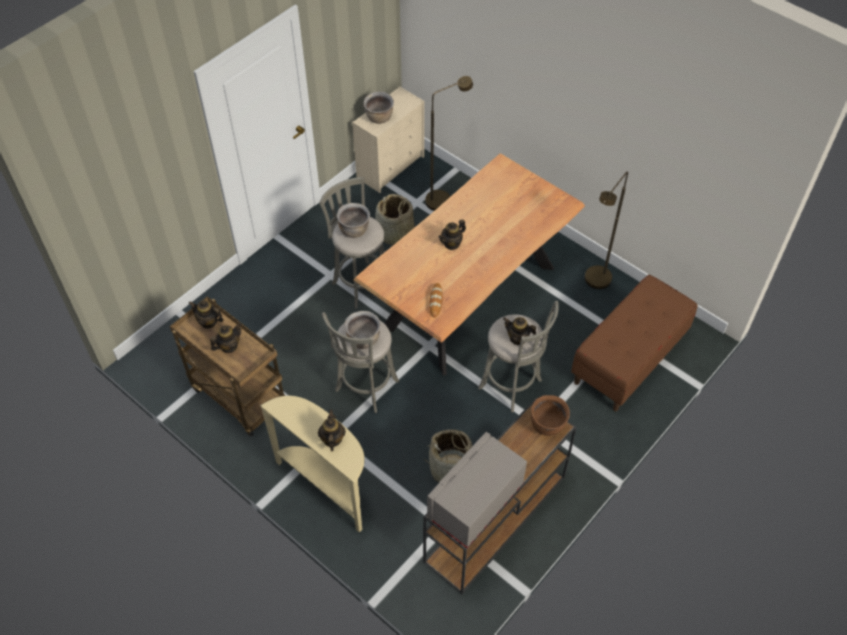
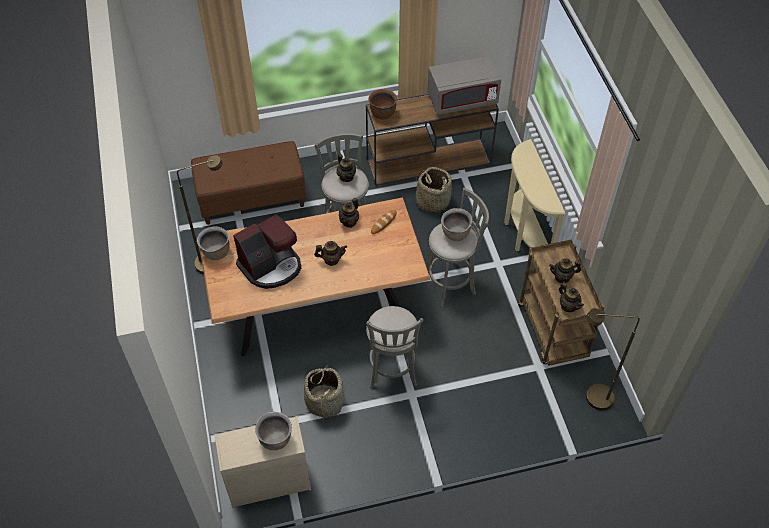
camera: 145 degrees left, 0 degrees up
(332, 439) = (528, 166): teapot -> teapot (349, 221)
(354, 230) = (395, 327): brown cooking pot -> brown cooking pot (216, 252)
(443, 198) = (252, 412): brown floor lamp -> brown floor lamp (591, 398)
(496, 211) = (271, 266): none -> coffee machine

